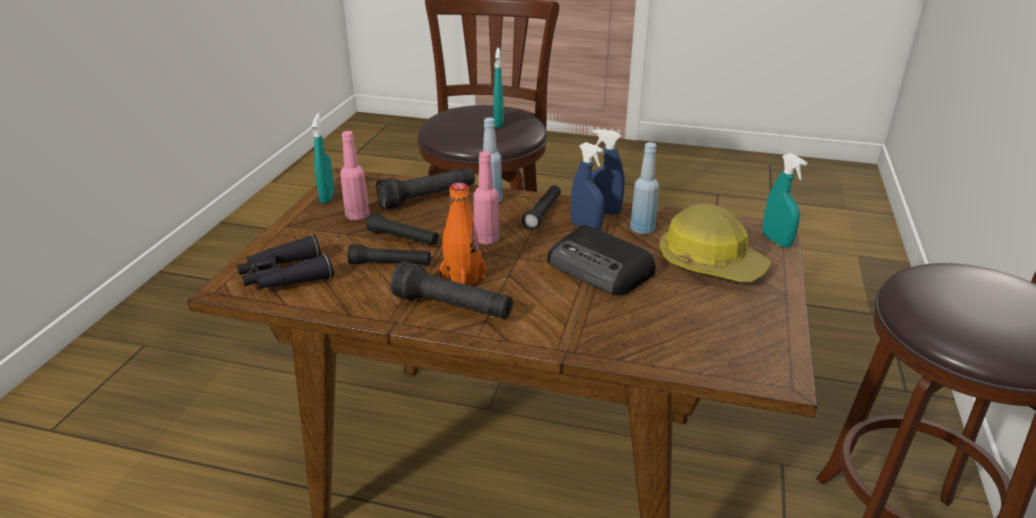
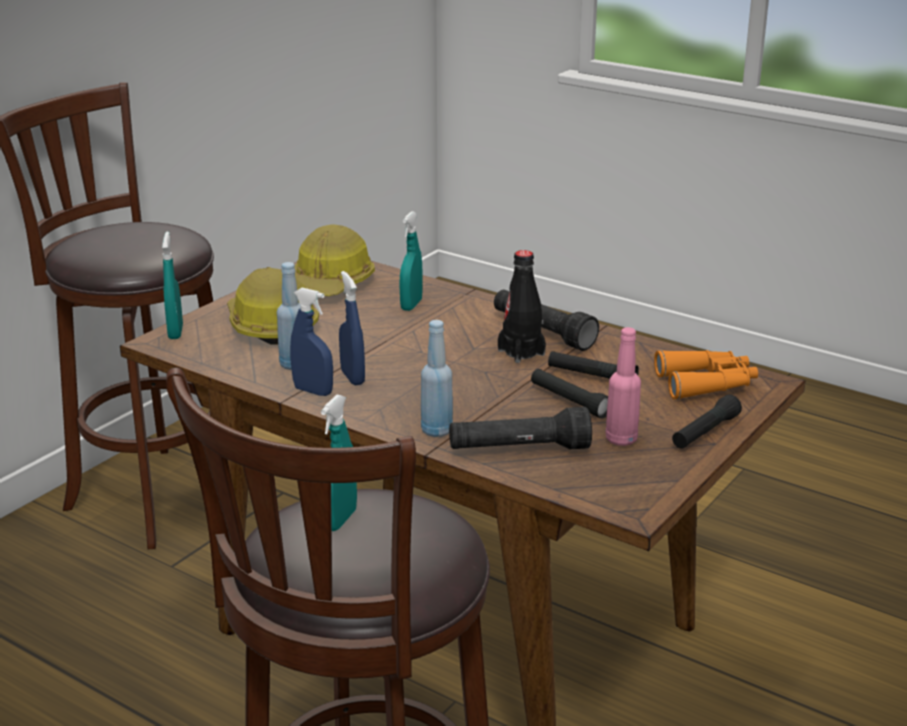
camera: 160 degrees left, 5 degrees down
(285, 276) = (707, 383): black binoculars -> orange binoculars
(327, 197) = (662, 477): turquoise spray bottle -> turquoise spray bottle (411, 305)
(463, 278) = (521, 352): orange bottle -> black bottle
(486, 240) = (474, 383): pink bottle -> none
(543, 213) = (385, 402): black flashlight -> black flashlight (705, 432)
(600, 269) = (380, 338): radio -> none
(724, 332) = (331, 284): none -> hard hat

